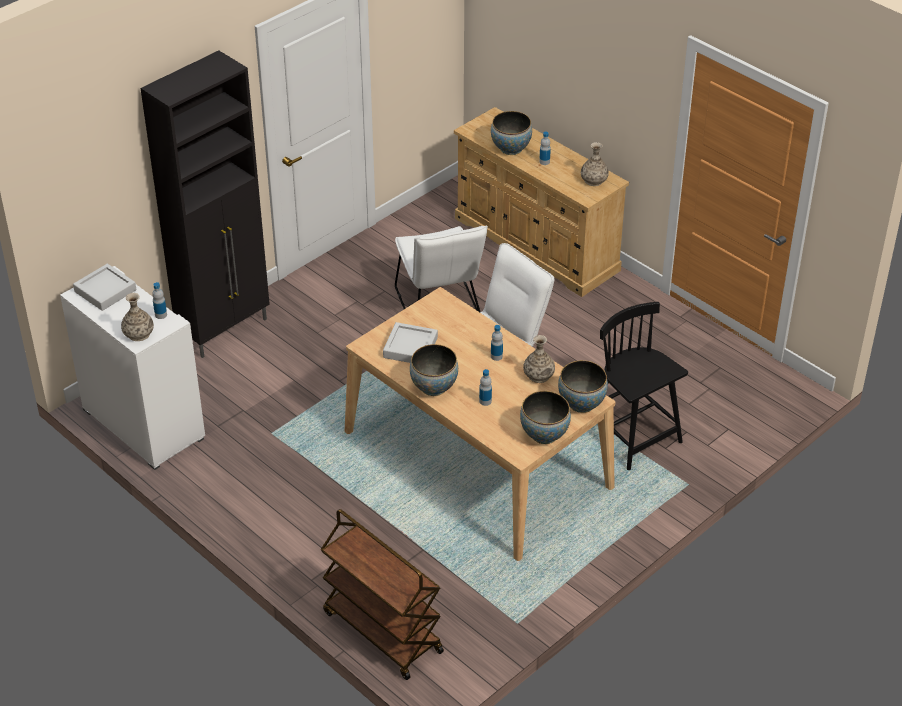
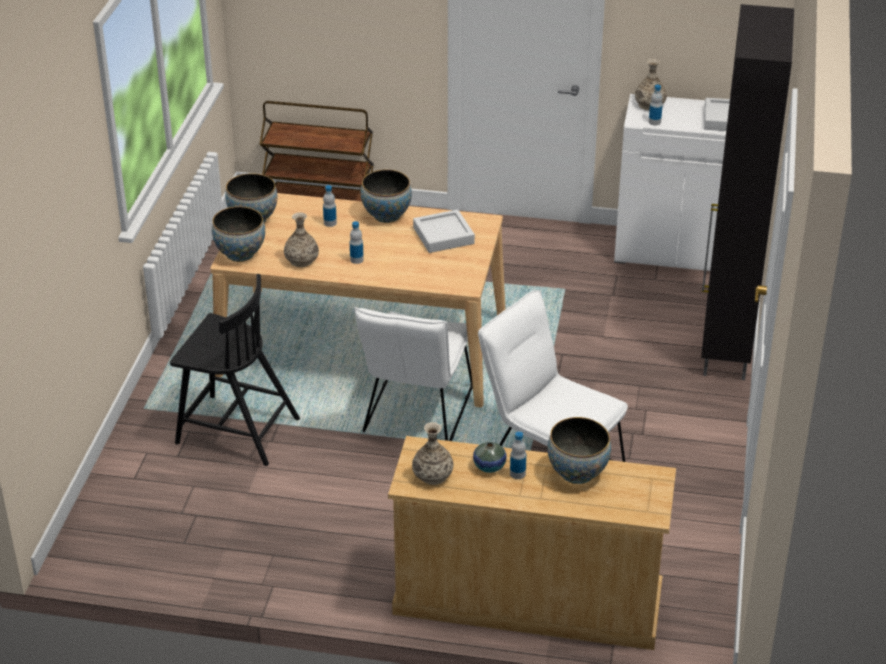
camera: 145 degrees right, 5 degrees down
(556, 171) = (489, 466): none -> vase

